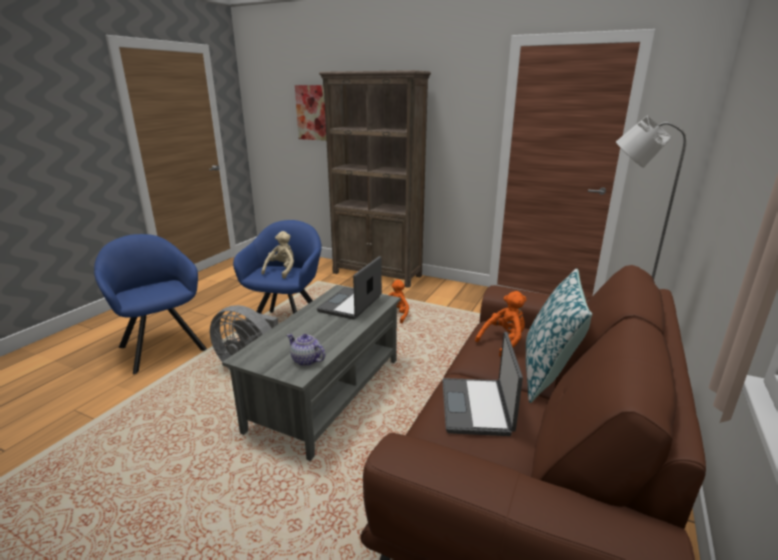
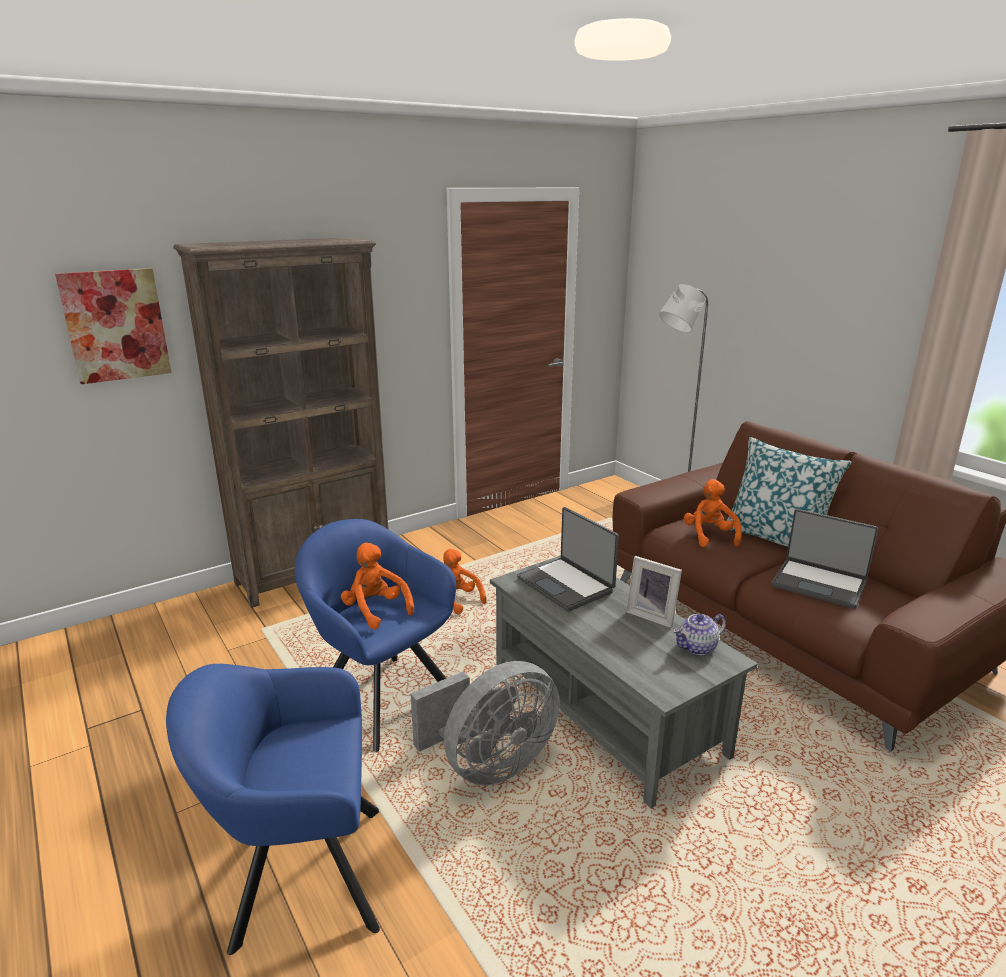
camera: 60 degrees left, 0 degrees up
(282, 270) = (376, 610): beige plush toy -> orange plush toy
(337, 338) = (652, 615): none -> picture frame

